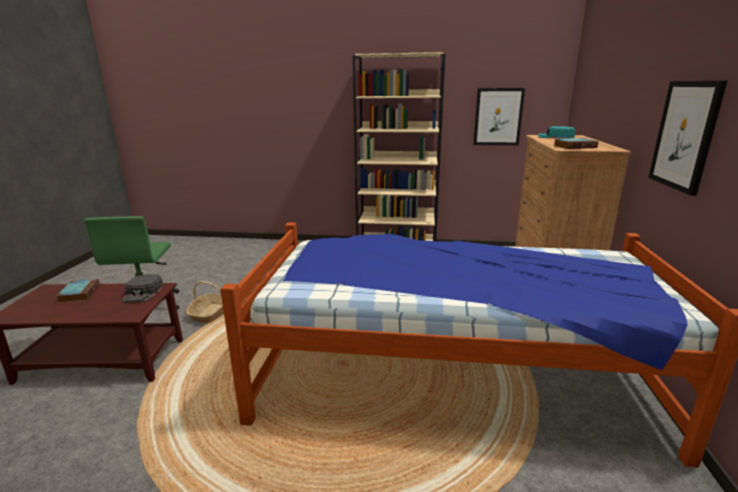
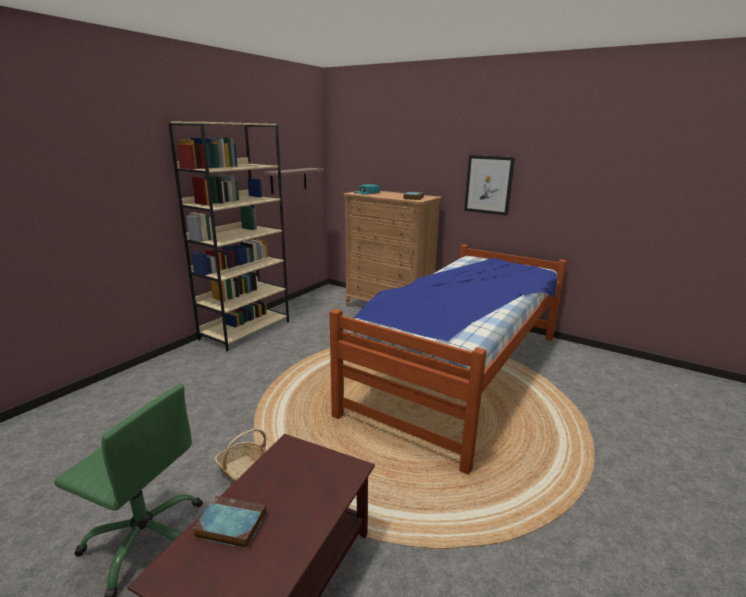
camera: 65 degrees left, 0 degrees up
(143, 293) = (292, 460): black cap -> none
(498, 117) = (288, 180): picture -> shelf

